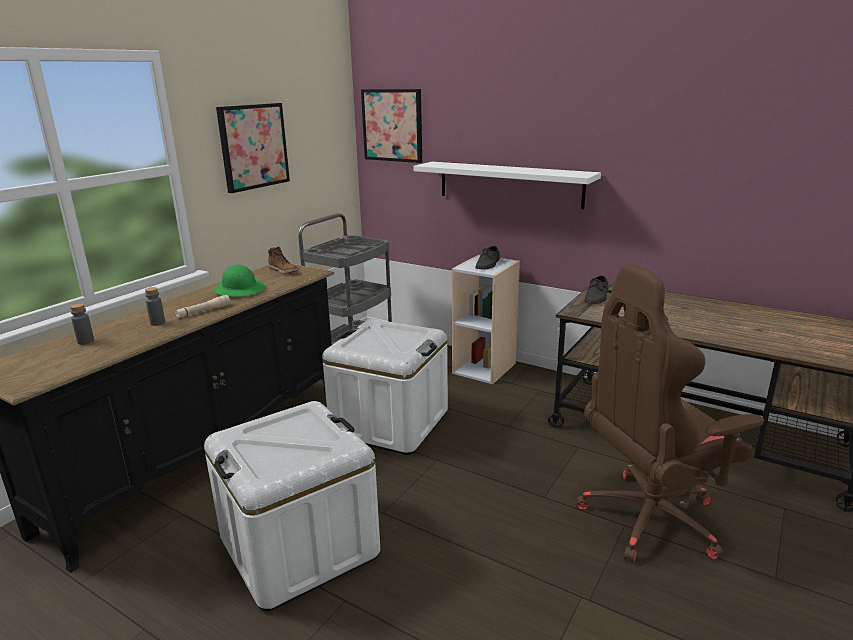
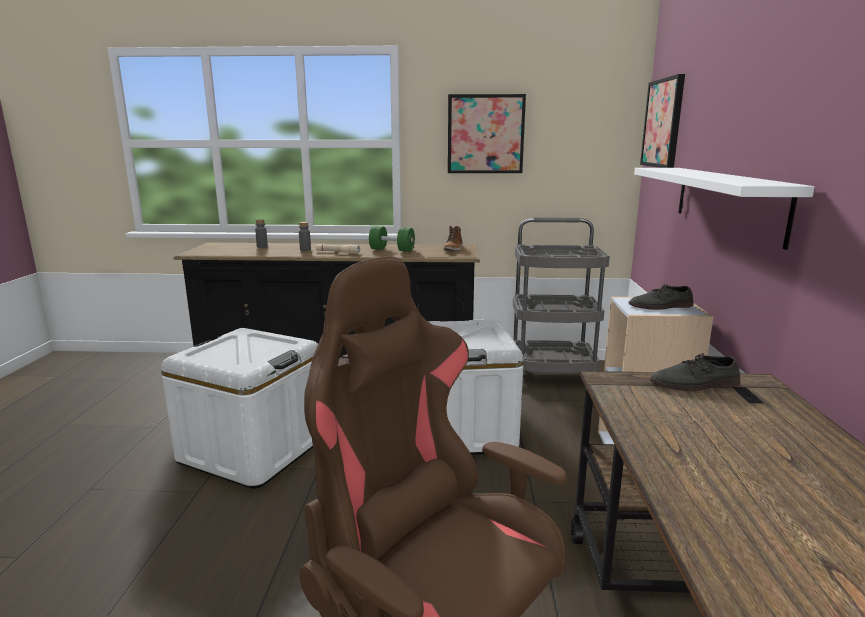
camera: 60 degrees right, 5 degrees down
(240, 290) = (392, 250): green hard hat -> green dumbbell

